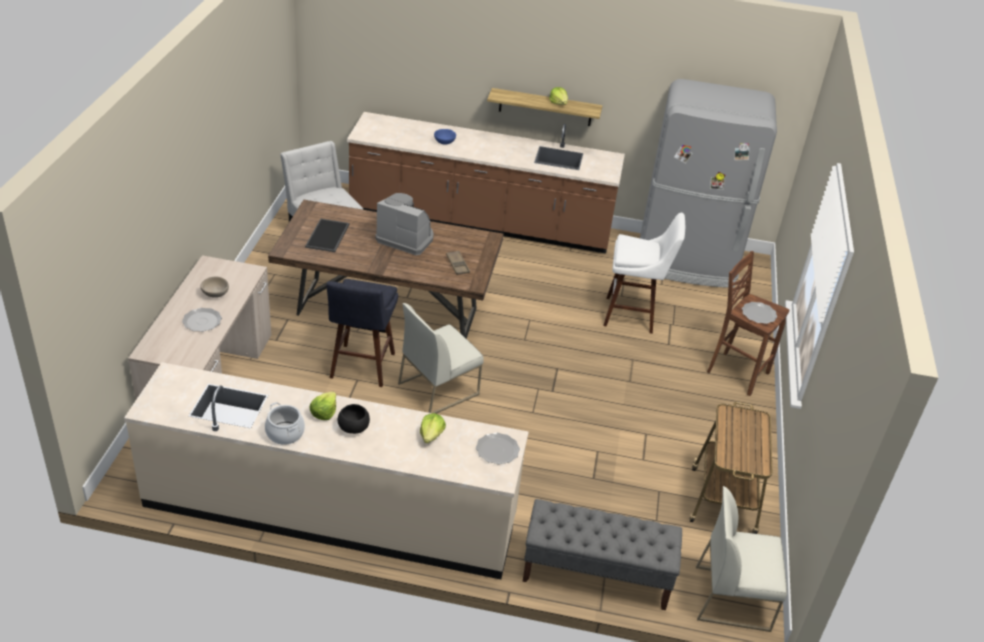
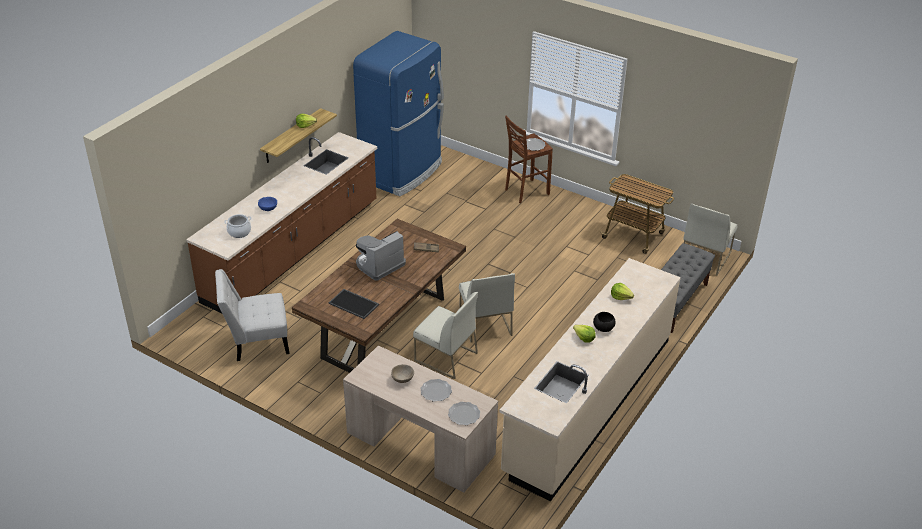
camera: 65 degrees left, 0 degrees up
(285, 433) = (599, 359): cooking pot -> cooking pot (239, 232)
(361, 368) = (445, 357): blue stool -> white chair
(497, 450) = (642, 274): plate -> plate (463, 415)
(633, 315) = (448, 213): white stool -> none
(686, 262) = (402, 172): grey fridge -> blue fridge

